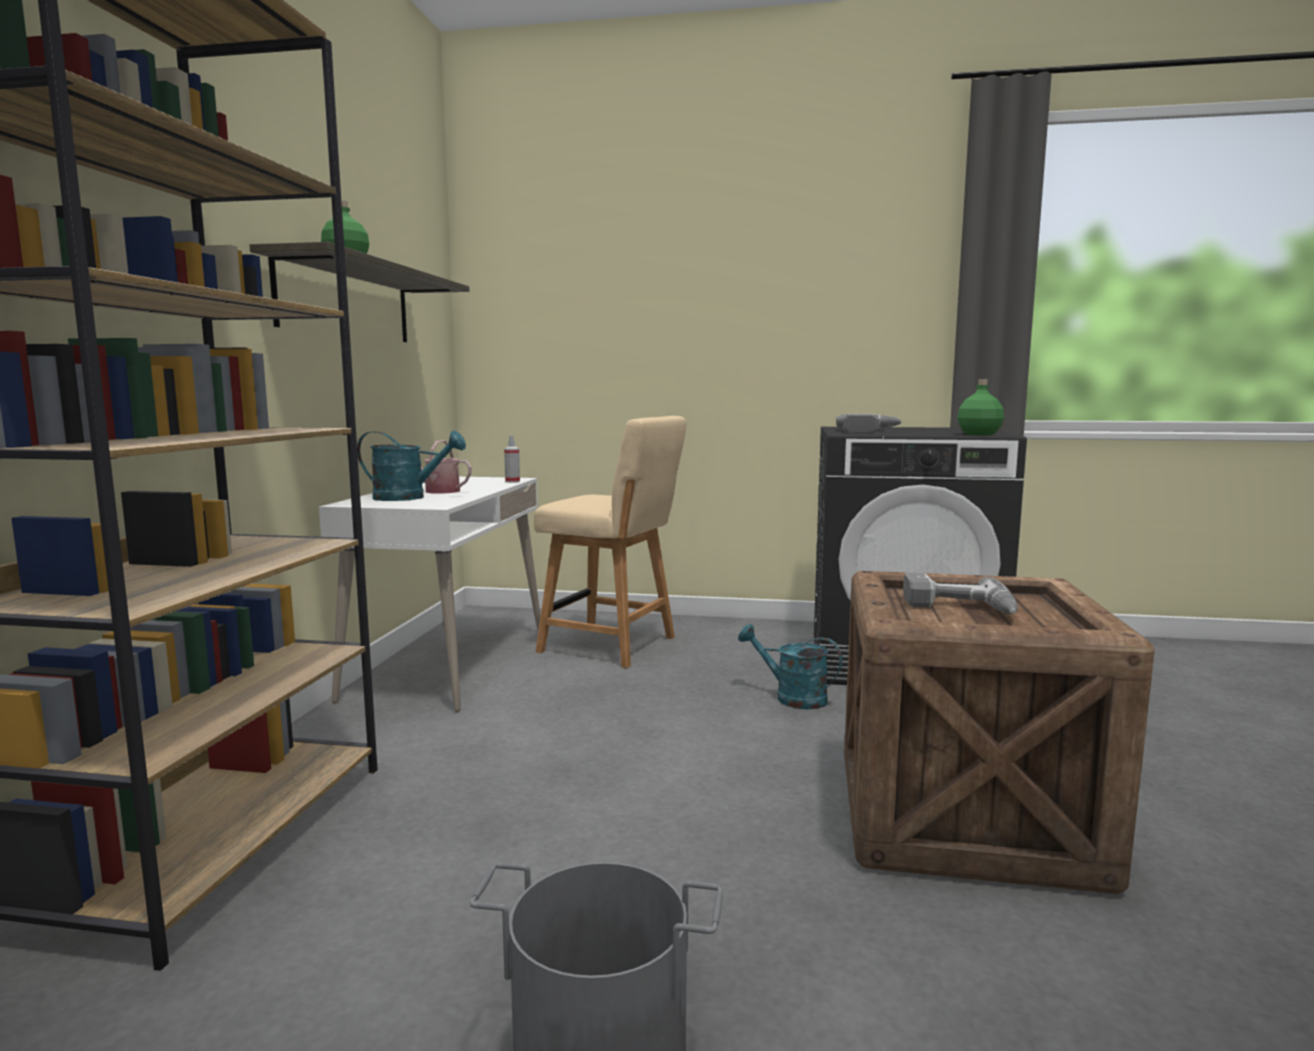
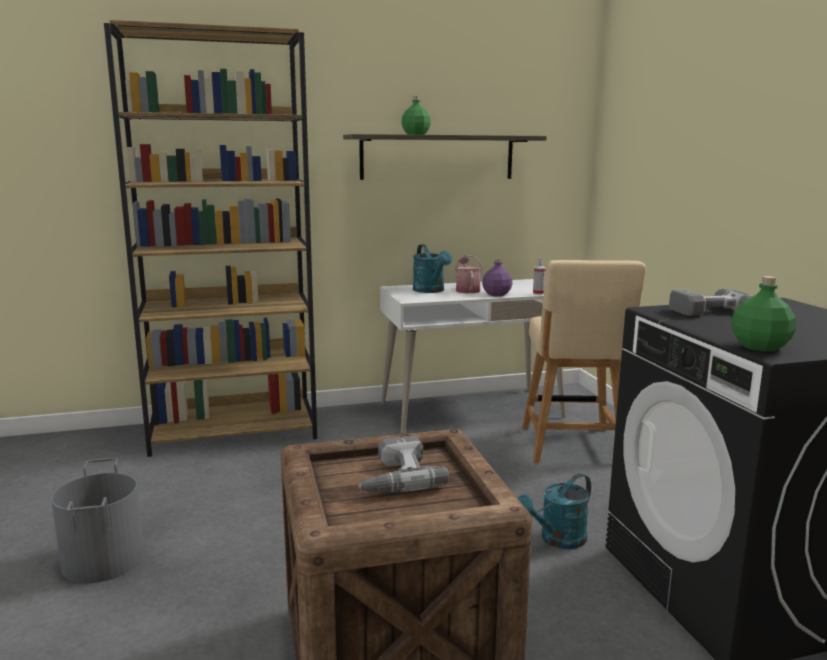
camera: 65 degrees right, 5 degrees up
(486, 488) = (496, 294): none -> purple bottle
(792, 697) = (557, 540): turquoise watering can -> turquoise watering can turned 135 degrees counterclockwise

